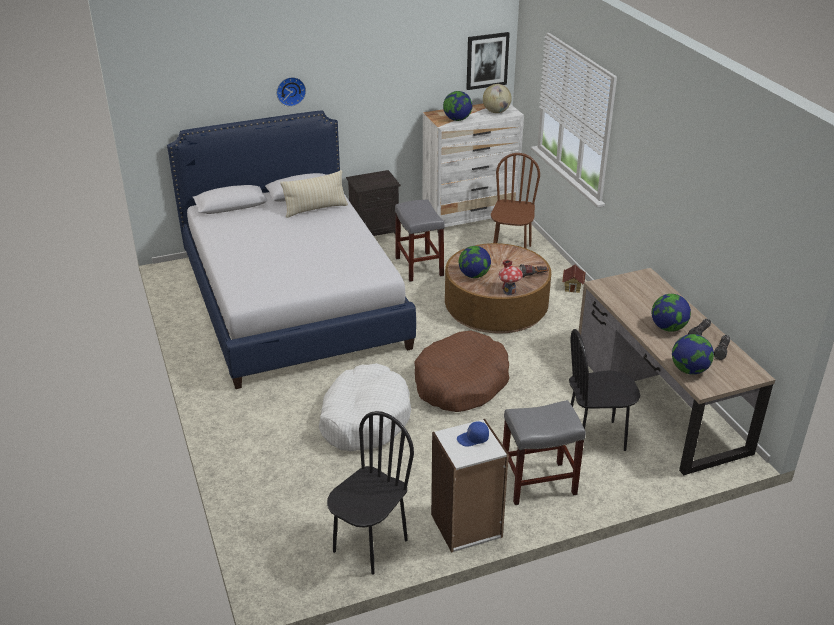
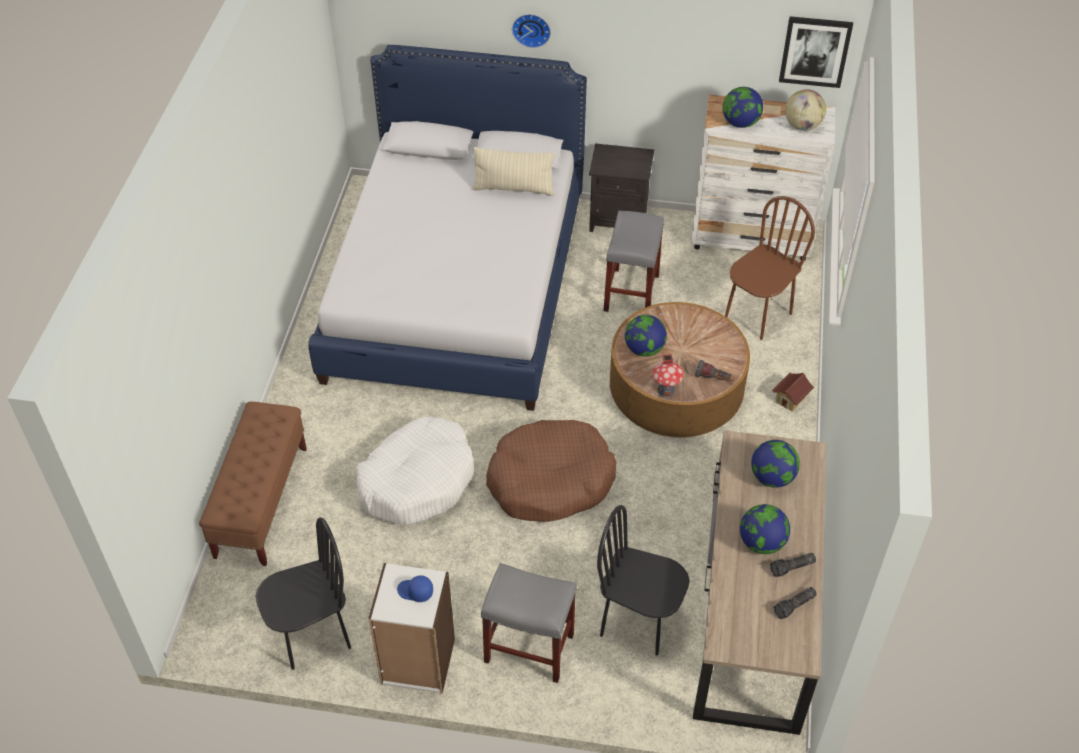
camera: 30 degrees right, 15 degrees up
(251, 478) = (261, 502): none -> brown bench
(689, 370) = (730, 614): globe -> globe (772, 477)

